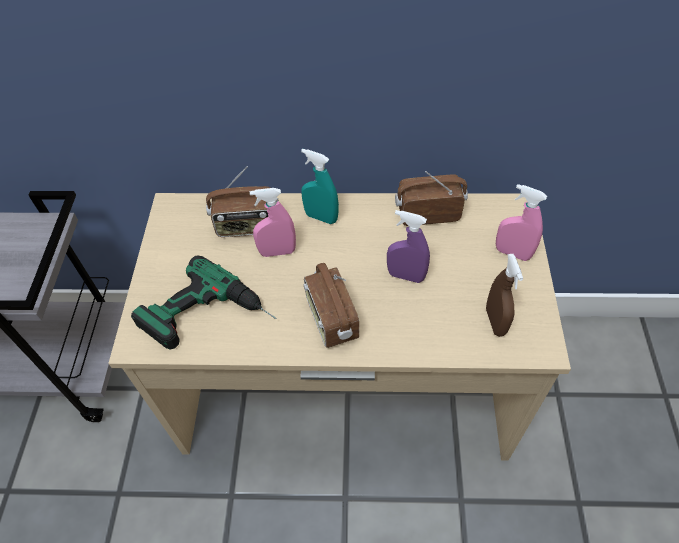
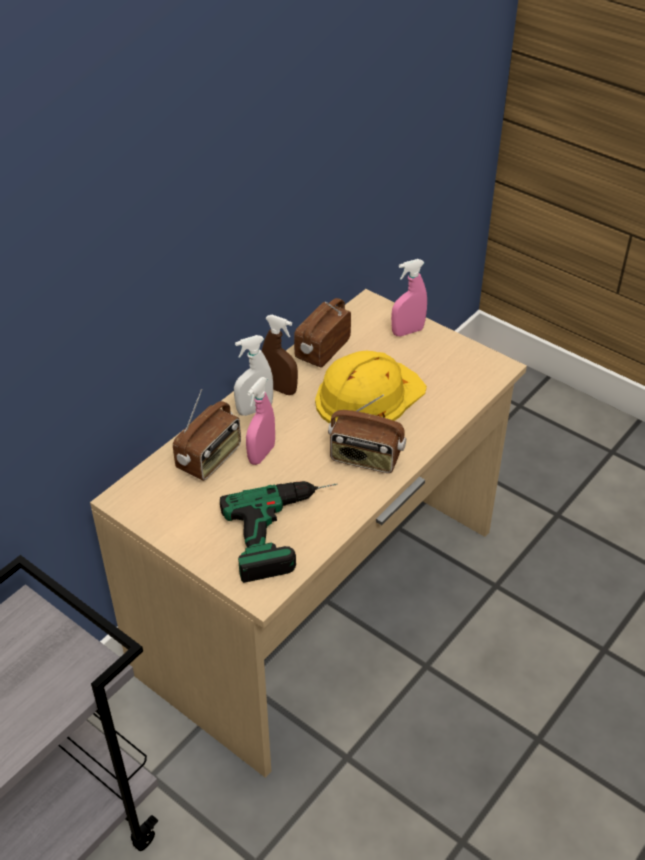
camera: 55 degrees left, 10 degrees down
(321, 217) = (254, 409): turquoise spray bottle -> white spray bottle
(406, 276) = (368, 396): purple spray bottle -> yellow hard hat
(495, 321) = (456, 375): brown spray bottle -> brown spray bottle (280, 389)

